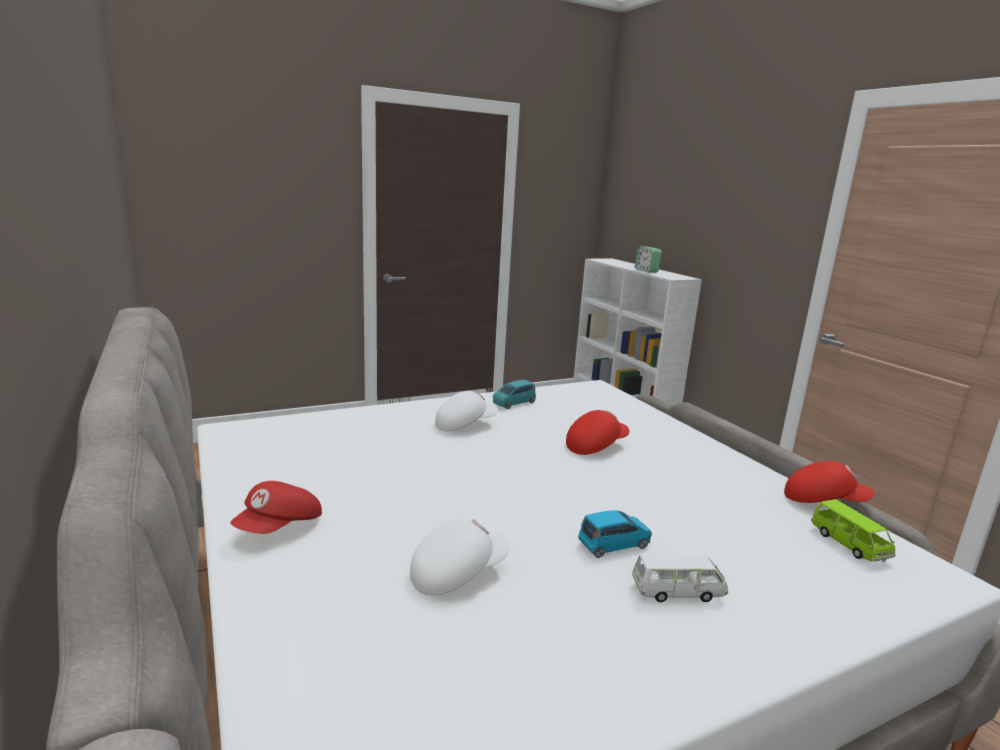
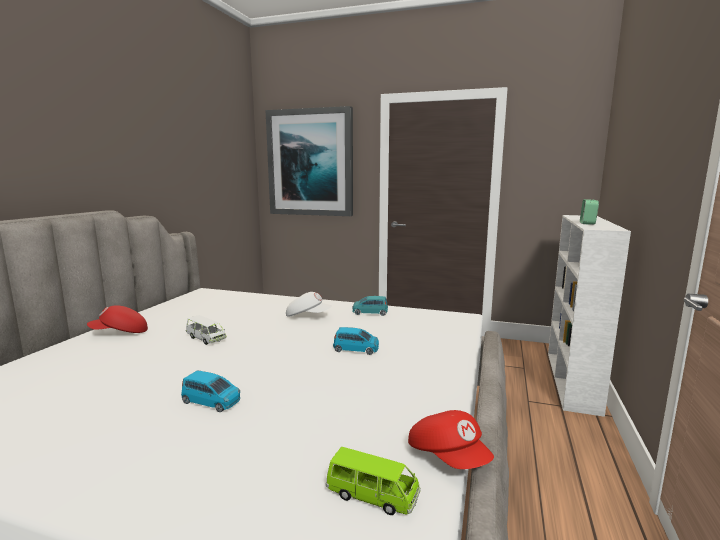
camera: 45 degrees right, 5 degrees down
(244, 183) = (311, 163): none -> picture
(457, 573) = (117, 377): white cap -> none
(595, 446) = (356, 349): red cap -> blue toy car
(677, 591) = (169, 442): white toy car -> white toy car (206, 339)
(849, 544) = (372, 496): green toy car -> green toy car turned 90 degrees counterclockwise

